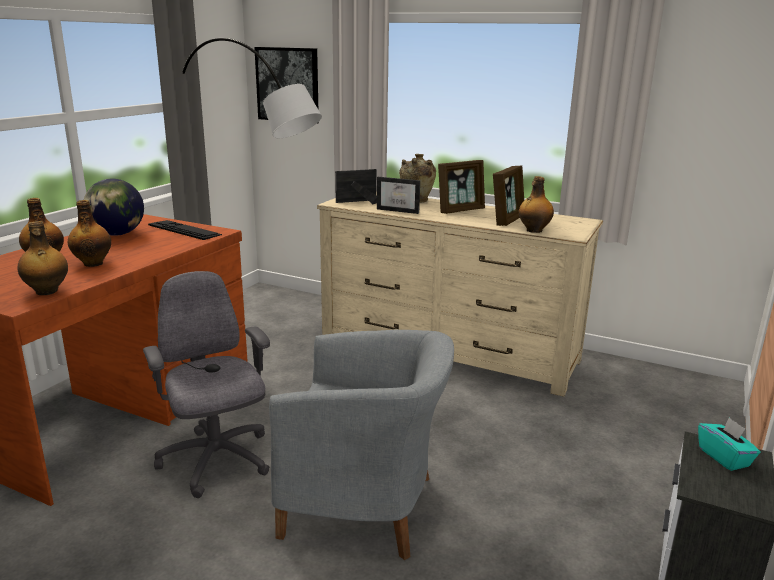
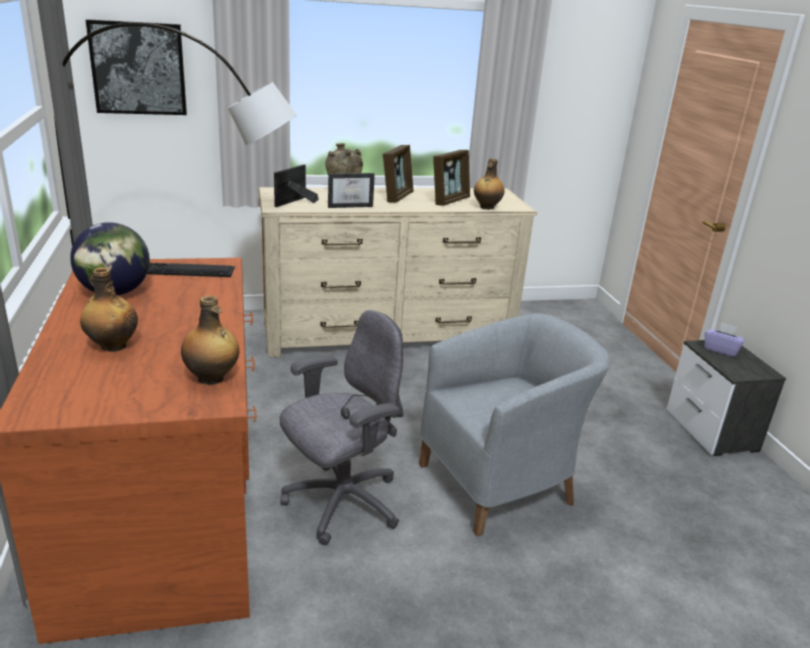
camera: 40 degrees left, 5 degrees up
(93, 263) = (178, 333): bottle -> none
(216, 461) = (341, 503): grey office chair -> grey office chair turned 120 degrees clockwise
(507, 220) = (450, 200): picture frame -> picture frame turned 45 degrees clockwise
(724, 457) = (720, 350): turquoise tissue box -> purple tissue box

